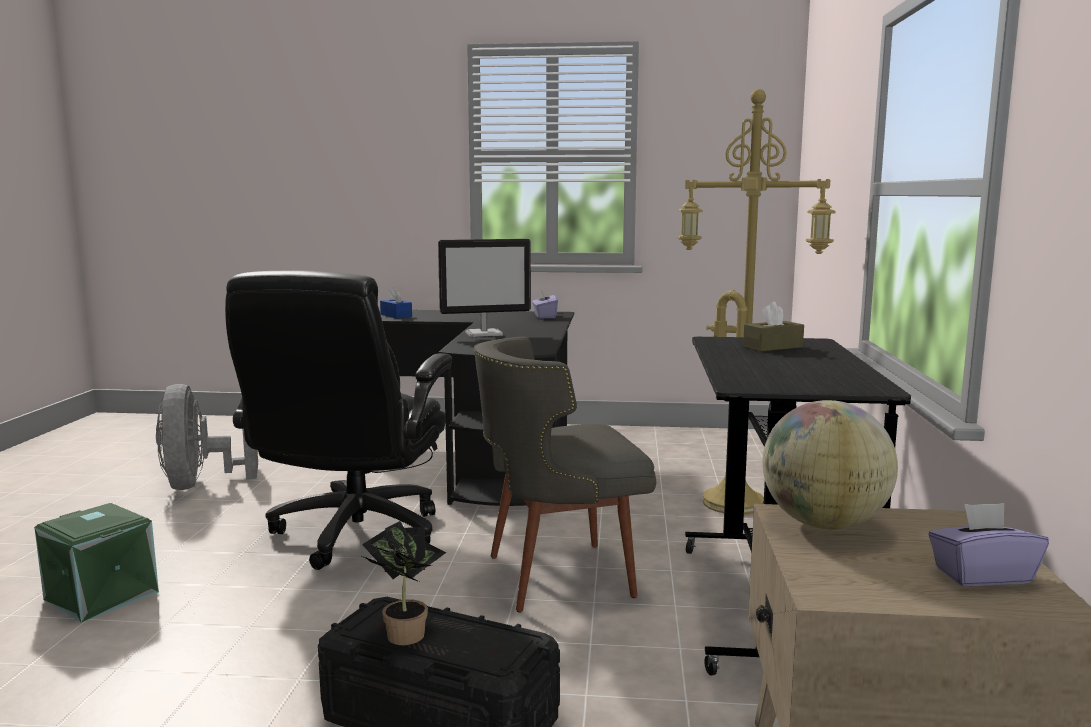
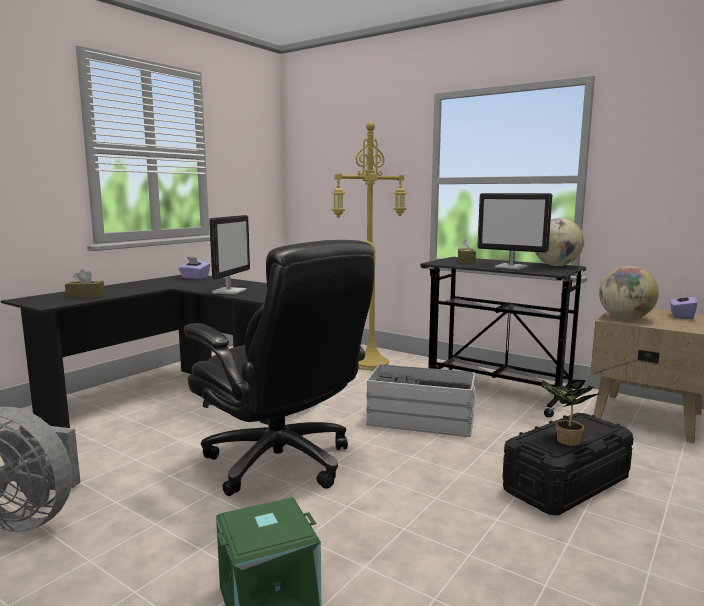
camera: 60 degrees left, 0 degrees up
(396, 315) = (85, 296): blue tissue box -> brown tissue box
(561, 576) = (420, 420): grey chair -> grey storage box
(758, 366) = (511, 267): none -> monitor
(857, 382) = (556, 265): none -> globe

